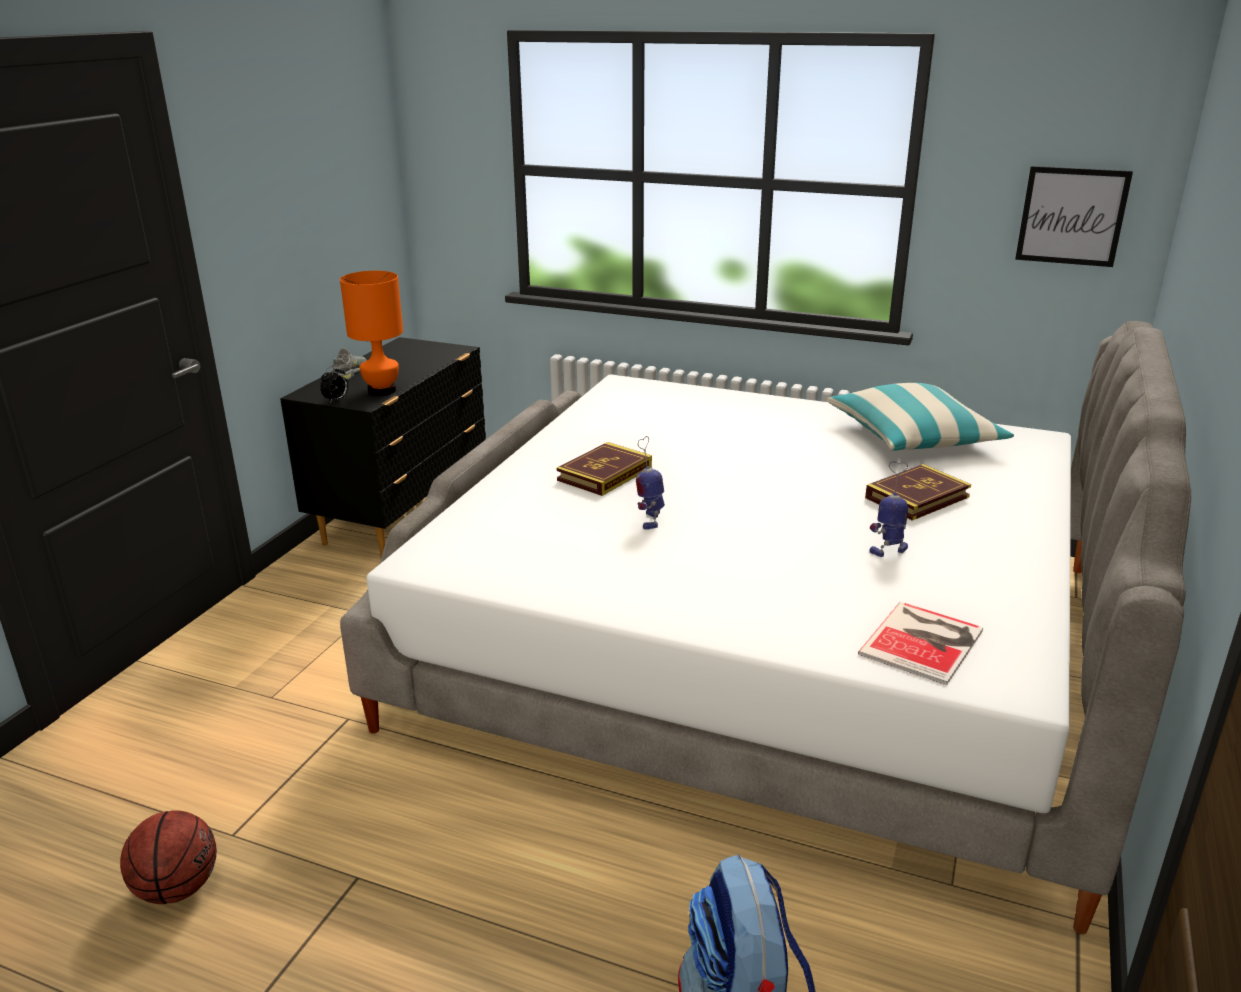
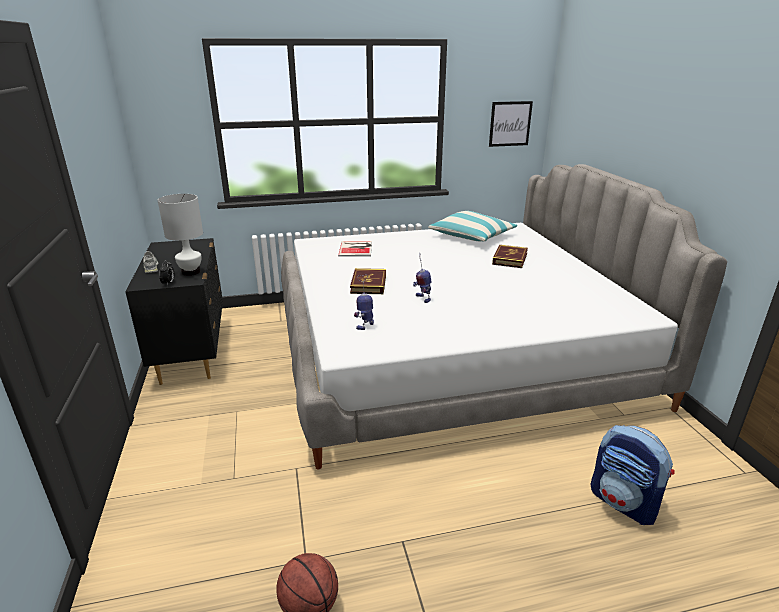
camera: 35 degrees left, 0 degrees up
(382, 391) = (191, 272): orange table lamp -> white table lamp
(889, 550) = (532, 282): toy robot -> toy robot (366, 325)
(925, 641) = (596, 311): book -> book (356, 249)

